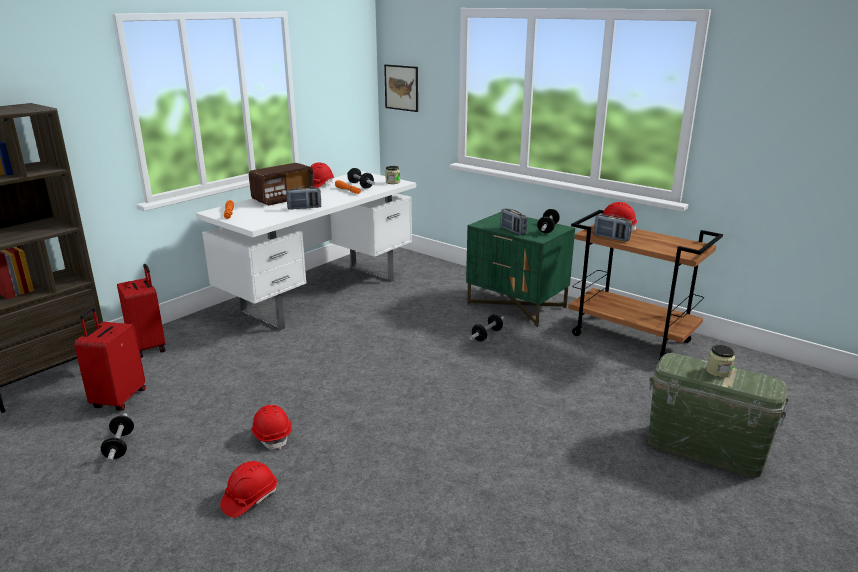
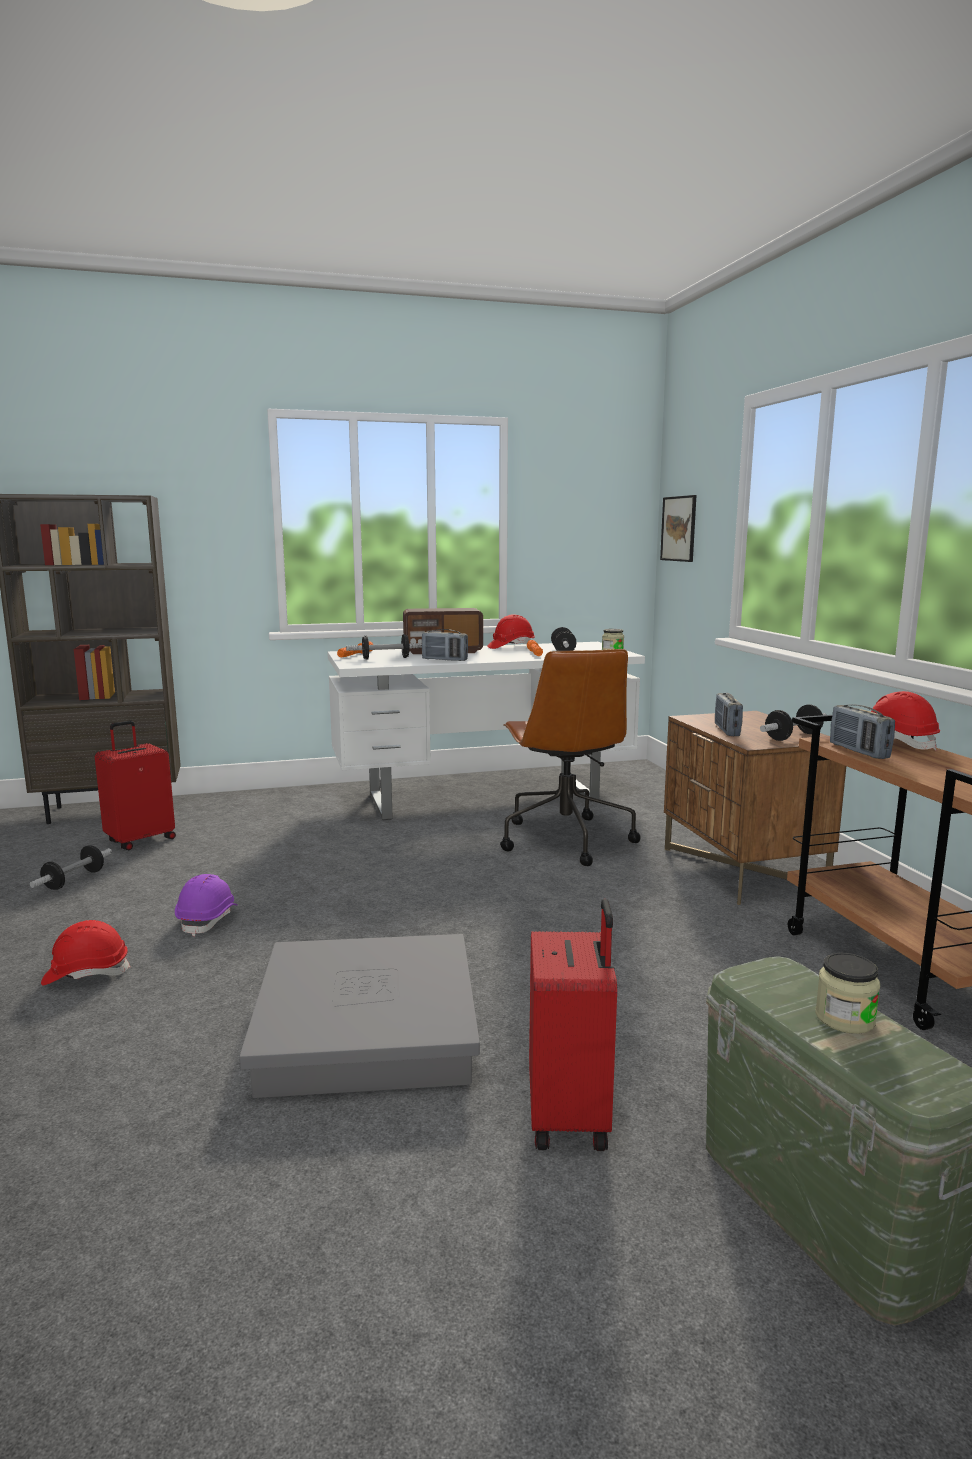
camera: 35 degrees right, 10 degrees down
(149, 347) = (238, 803): red suitcase -> red suitcase (571, 1115)
(272, 435) = (208, 919): red hard hat -> purple hard hat
(408, 312) = (564, 839): none -> brown office chair
(460, 458) = (367, 1029): none -> grey storage box
(487, 335) = (638, 893): dumbbell -> dumbbell (385, 658)
(517, 306) = (743, 870): green nightstand -> brown nightstand

